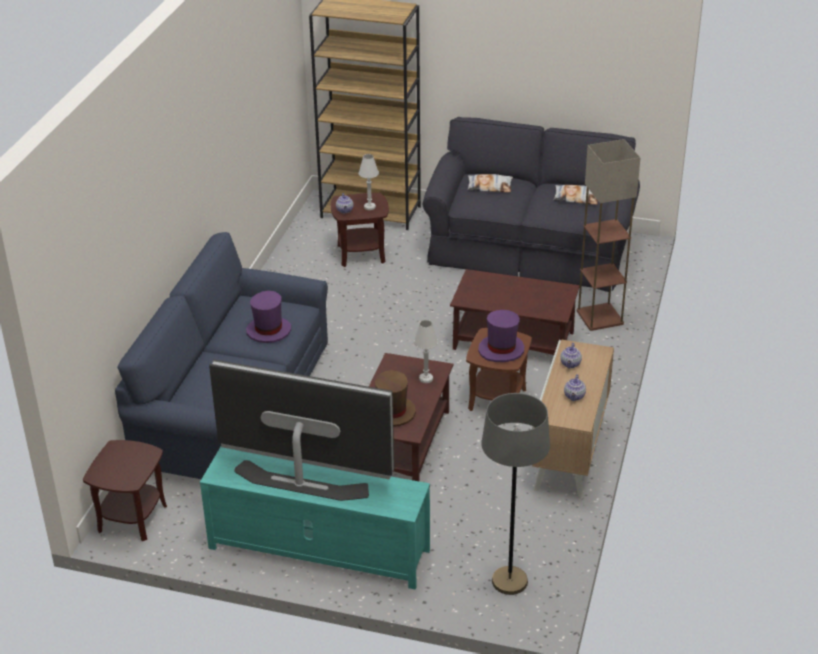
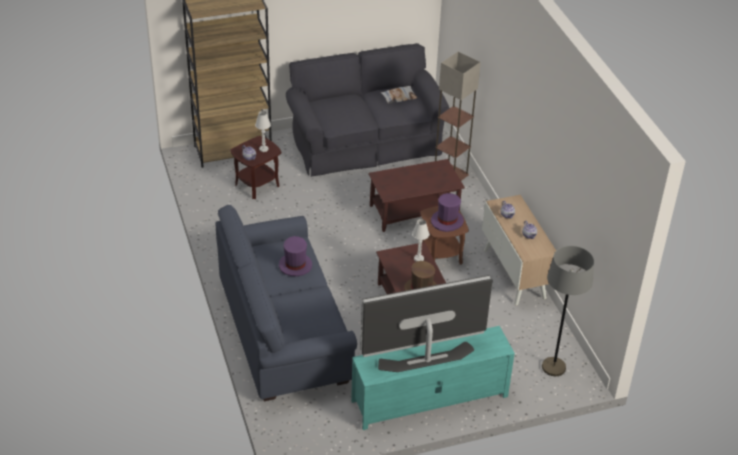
camera: 35 degrees left, 5 degrees up
(132, 518) = (293, 433): brown side table -> none
(489, 187) = (336, 107): pillow -> none

